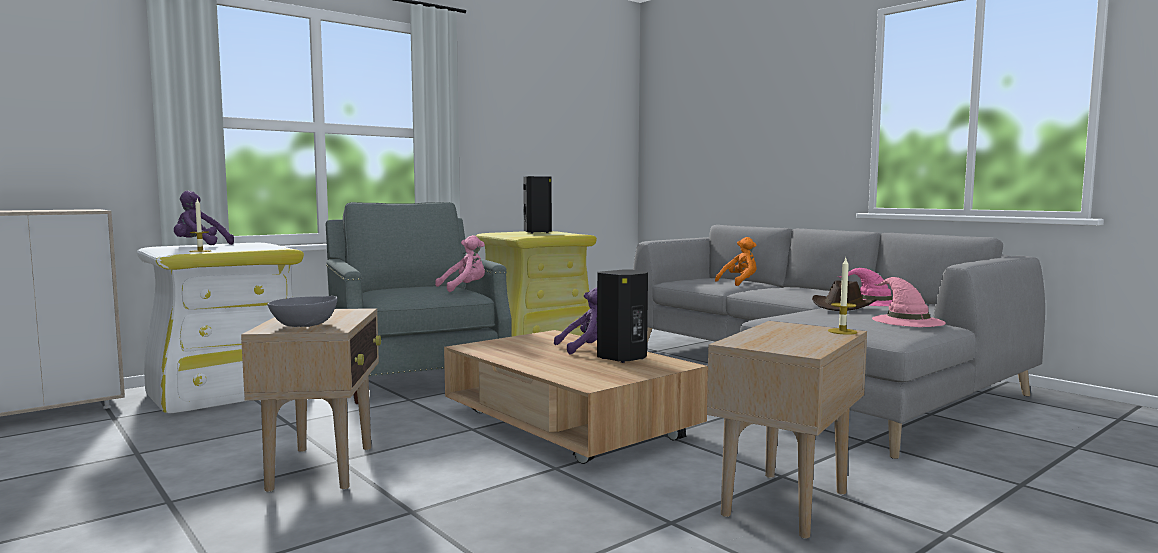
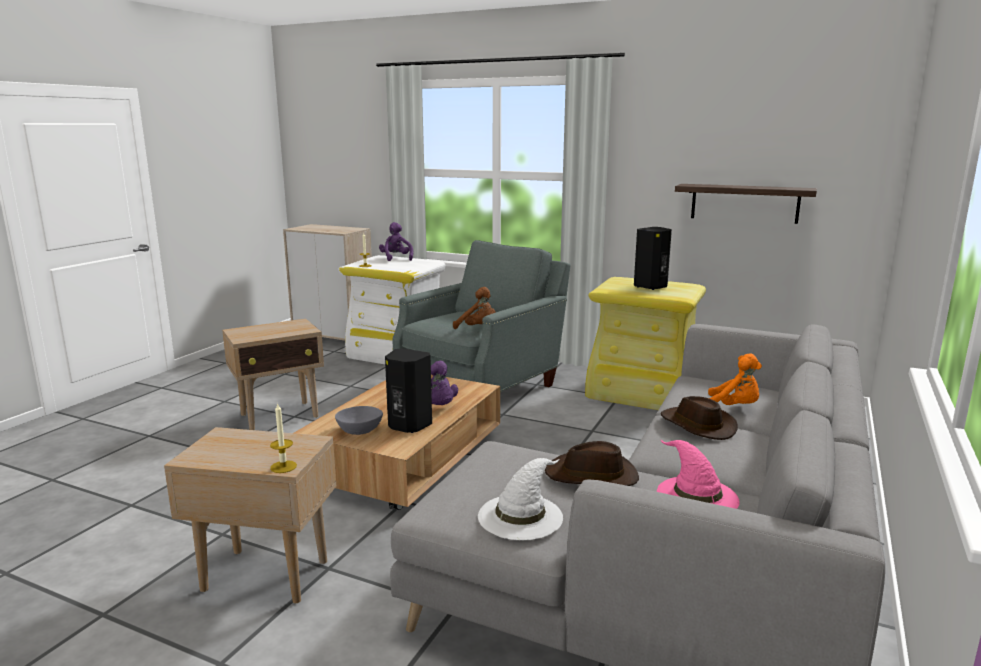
camera: 65 degrees right, 10 degrees up
(303, 325) = (251, 332): grey bowl -> grey bowl (359, 430)
(464, 288) = (478, 328): pink plush toy -> brown plush toy
(555, 159) = (744, 203): none -> shelf
(766, 288) = (697, 425): none -> brown hat
(907, 320) = (521, 515): pink hat -> white hat

